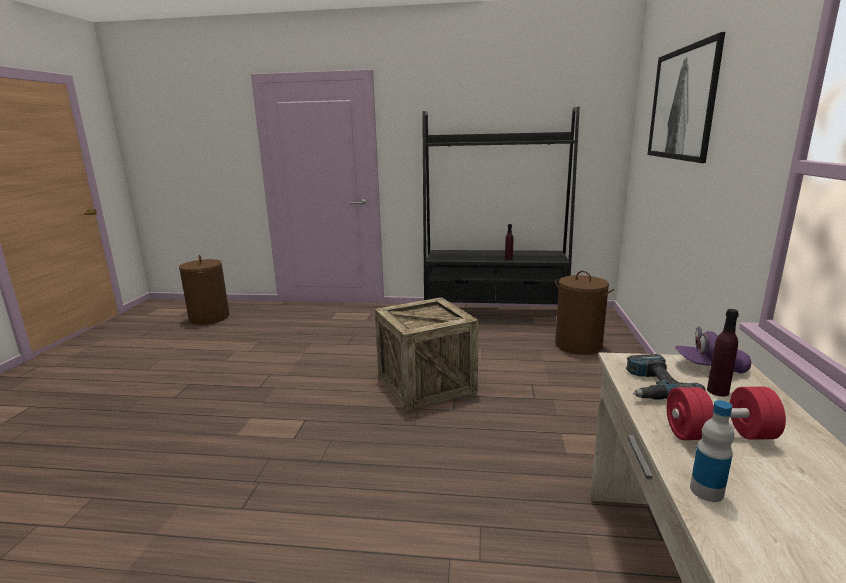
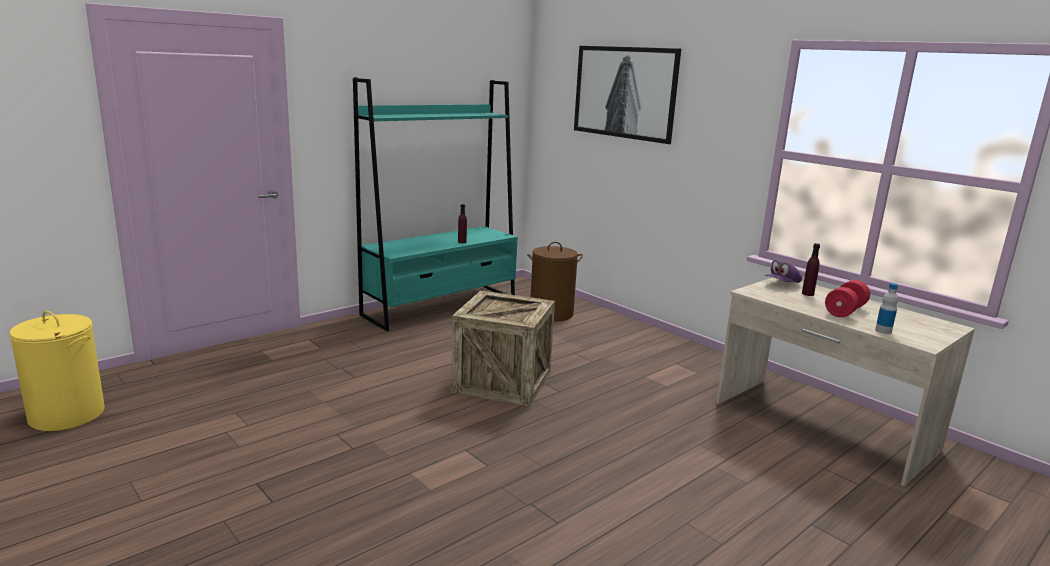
camera: 50 degrees left, 0 degrees up
(209, 318) = (67, 415): brown laundry basket -> yellow laundry basket
(495, 314) = (441, 306): black bookcase -> turquoise bookcase
(652, 385) = (786, 299): power drill -> none

